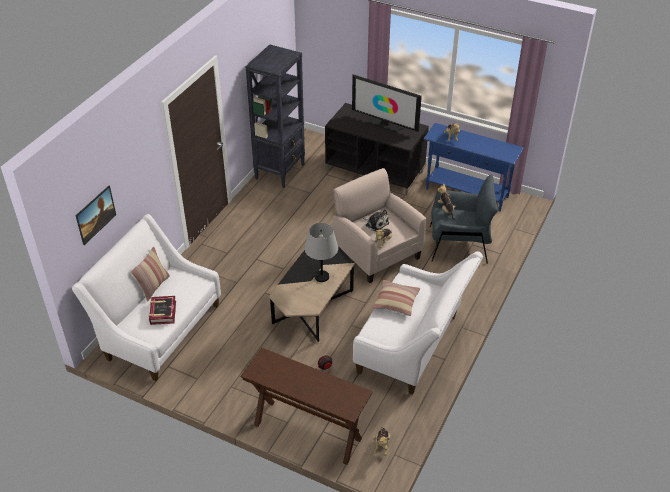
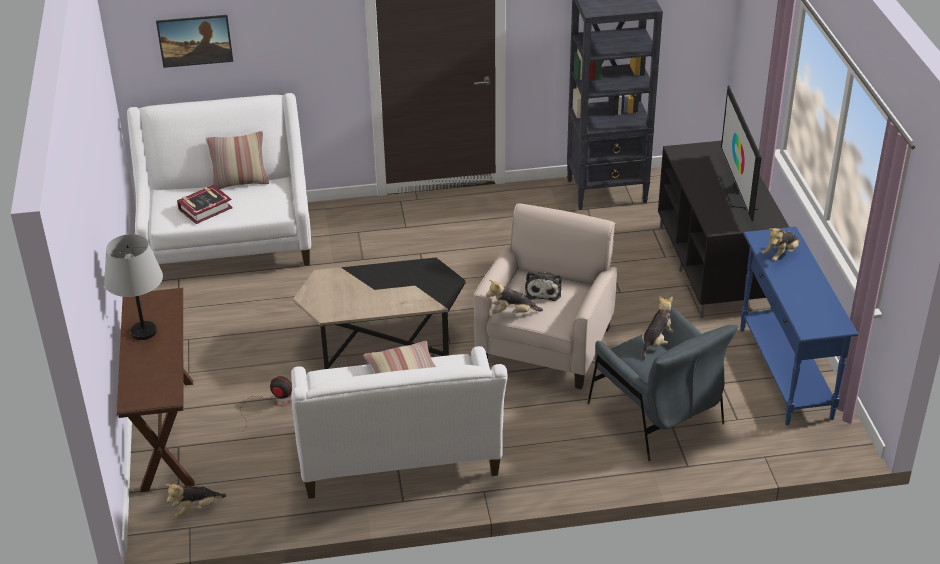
camera: 55 degrees right, 5 degrees down
(321, 276) = (391, 294): grey table lamp -> grey table lamp (144, 331)

